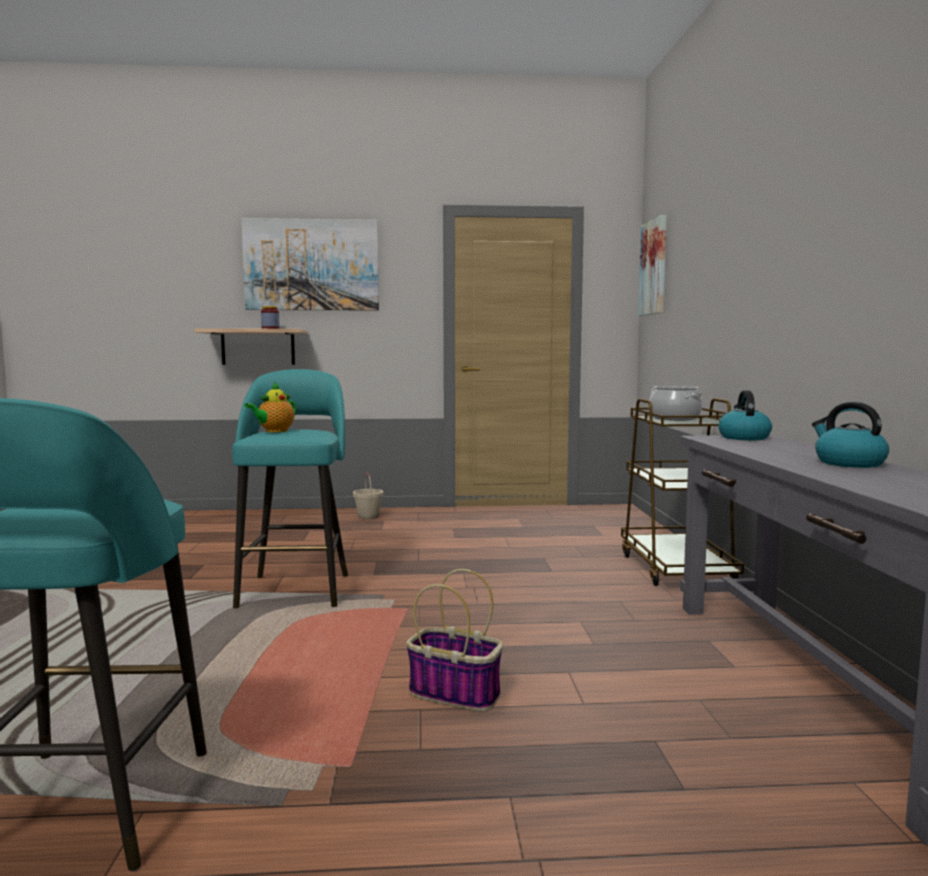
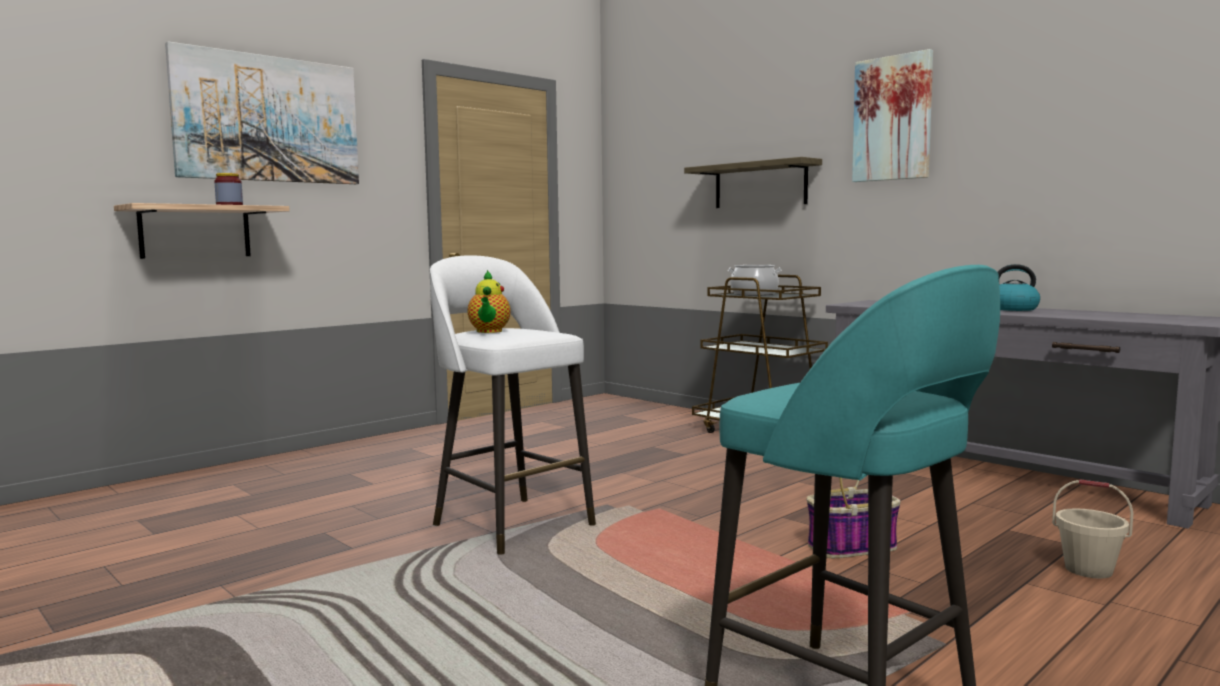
camera: 40 degrees left, 0 degrees up
(296, 590) = (511, 524): turquoise stool -> white stool
(368, 516) = (381, 448): beige bucket -> beige bucket (1089, 570)
(654, 267) = (636, 151): picture -> picture (892, 118)
(716, 299) = (760, 185): none -> shelf
(743, 437) = (869, 302): kettle -> none

